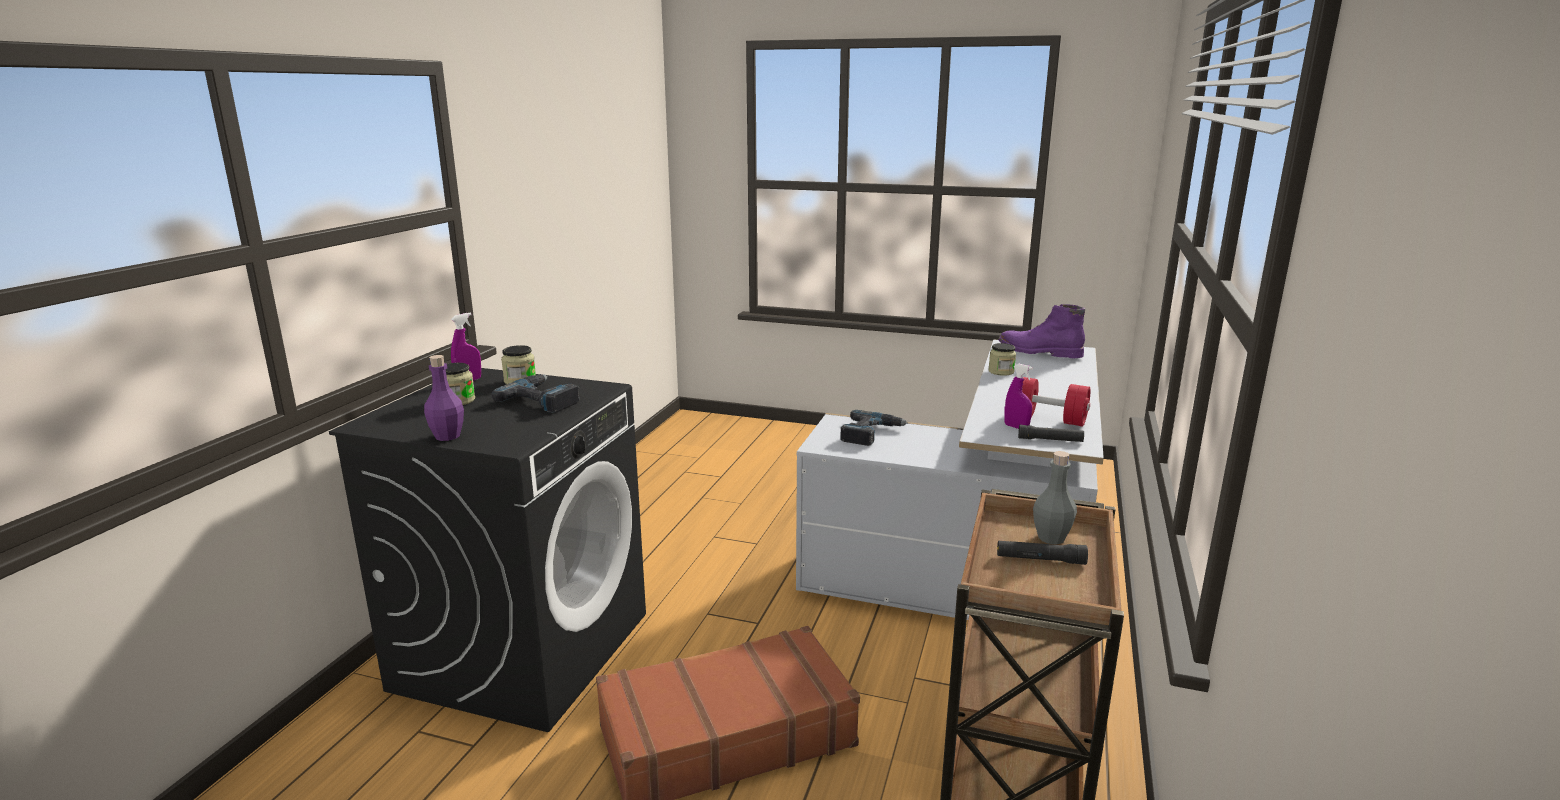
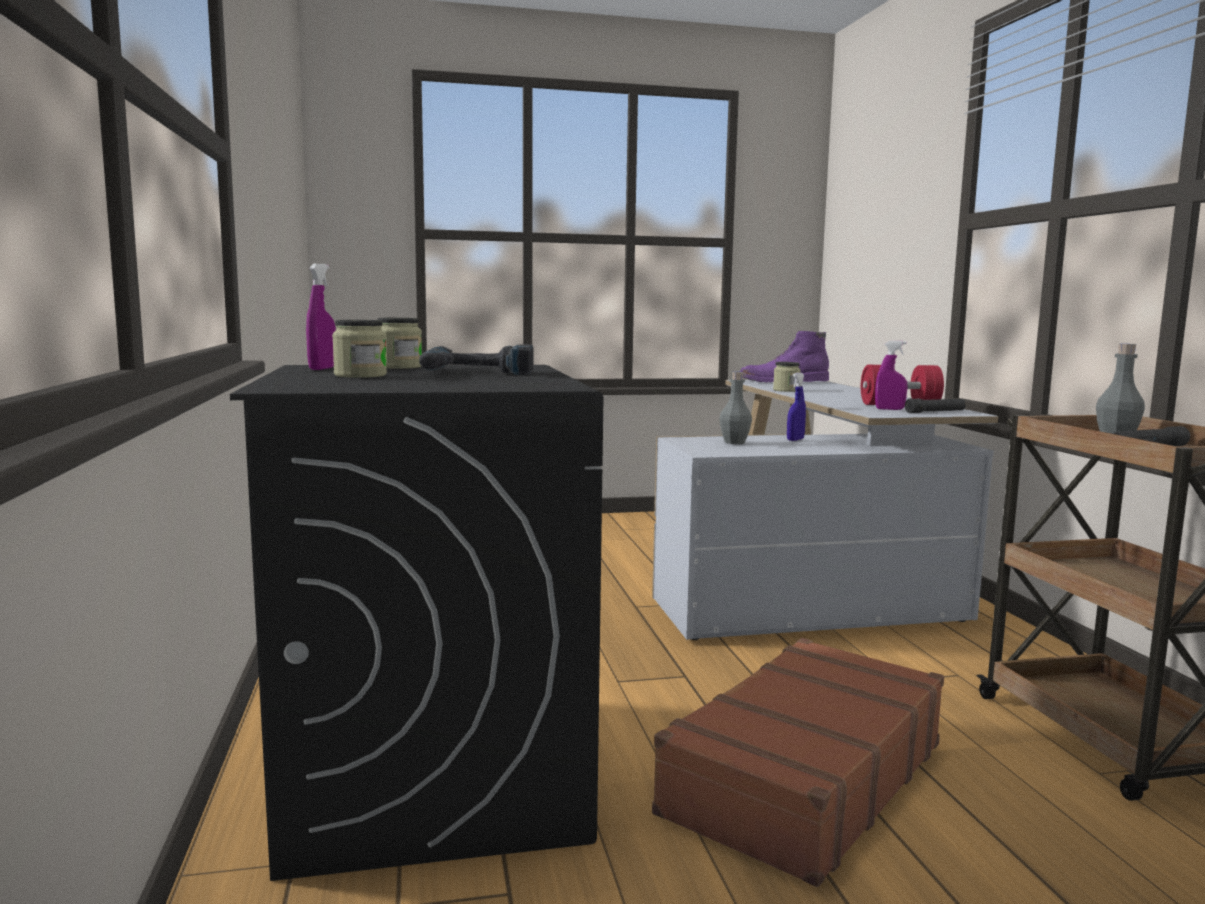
camera: 30 degrees left, 10 degrees down
(447, 436) = (444, 387): purple bottle -> none
(871, 433) = (734, 442): power drill -> grey bottle
(934, 438) = (795, 440): none -> blue spray bottle

